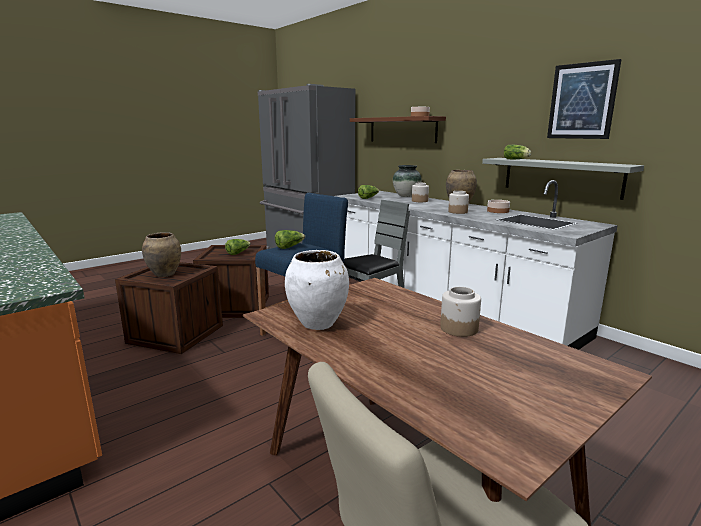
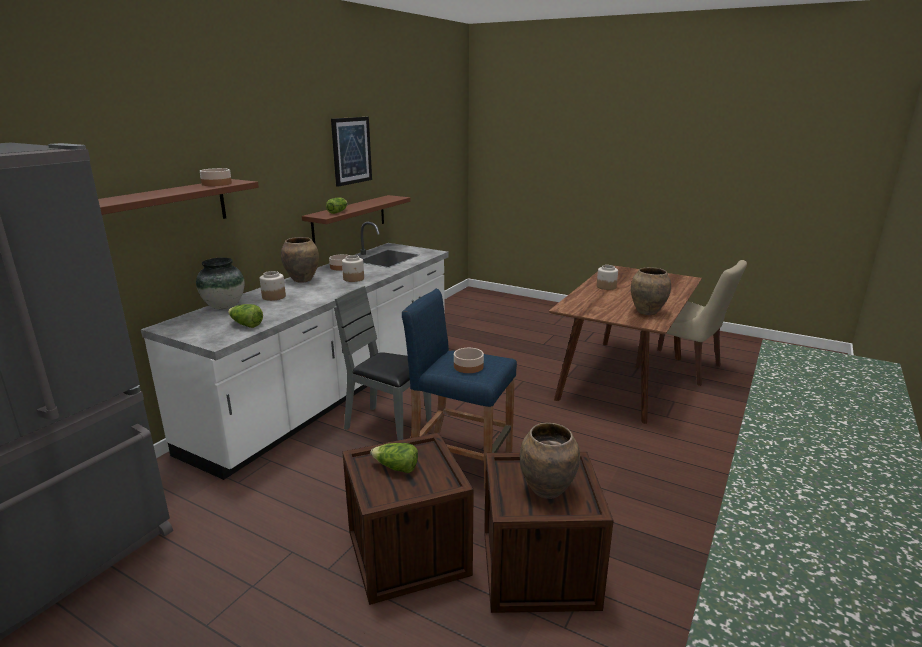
camera: 110 degrees left, 5 degrees up
(289, 247) = (468, 367): lettuce -> bowl
(318, 324) = (647, 312): white vase -> brown vase
(561, 177) = (349, 219): grey shelf -> brown shelf

